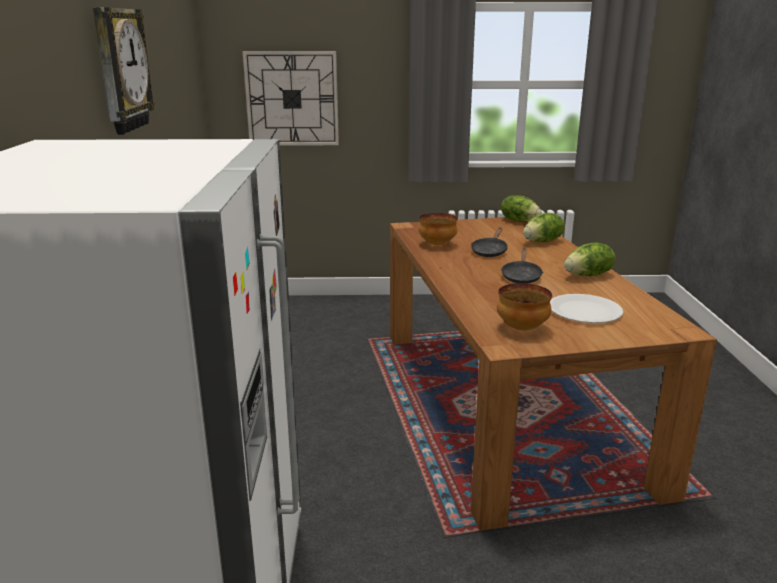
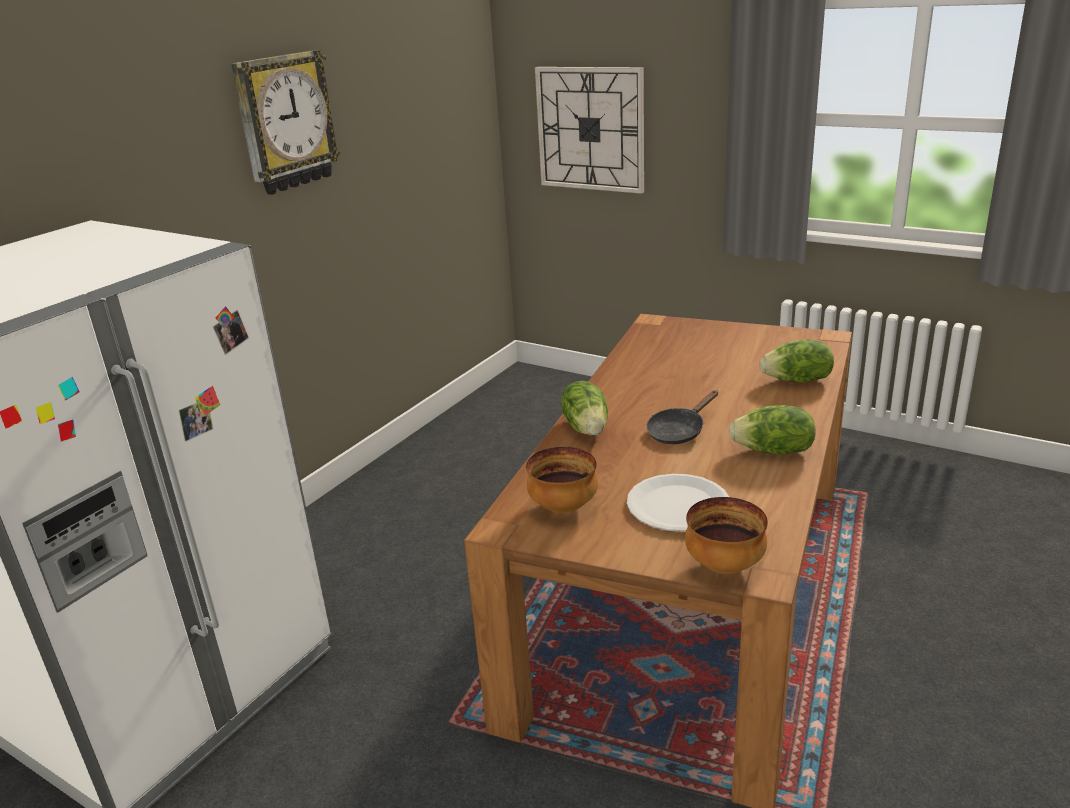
camera: 35 degrees right, 5 degrees up
(437, 244) = (648, 358): bowl -> bowl (723, 565)
(489, 251) = (699, 382): black frying pan -> none
(519, 221) = (817, 339): lettuce -> lettuce (587, 428)

